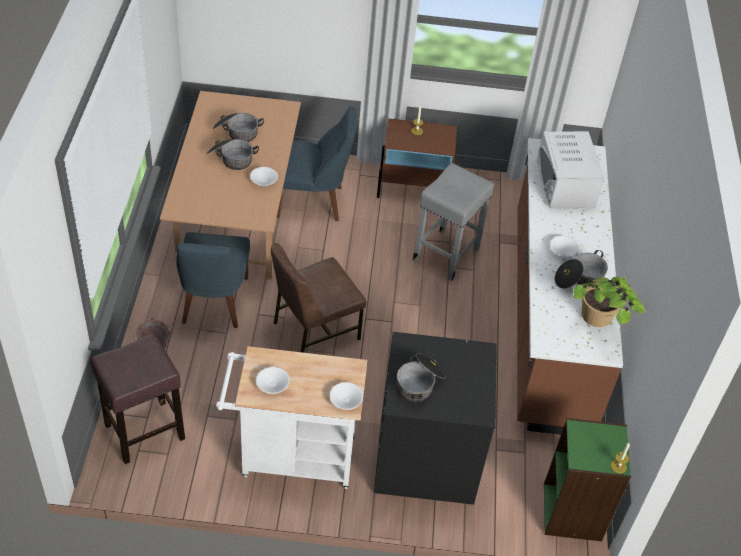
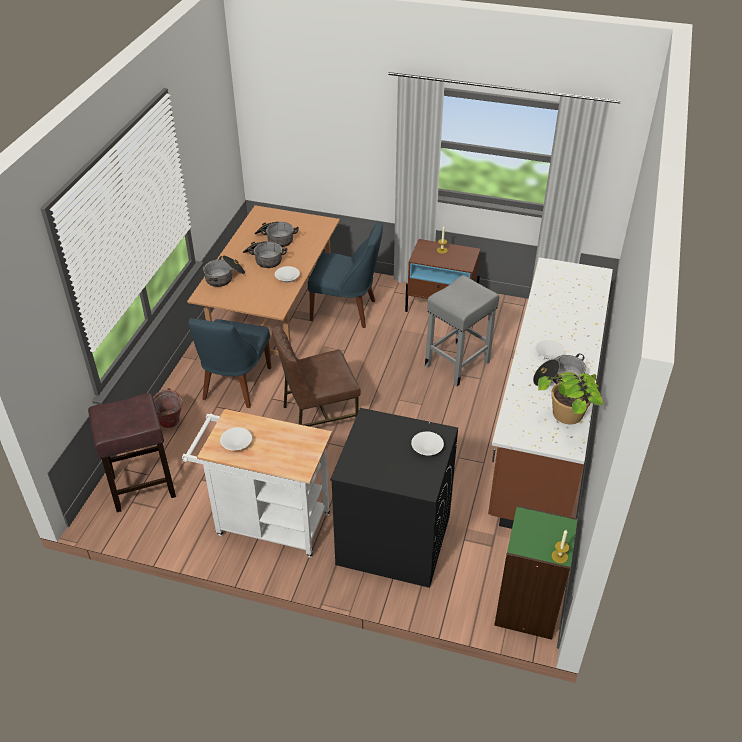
camera: 15 degrees right, 5 degrees down
(346, 400) = (300, 464): white bowl -> white bowl (427, 448)
(419, 384) = (372, 455): cooking pot -> cooking pot (225, 277)
(565, 184) = (565, 297): white microwave -> none

